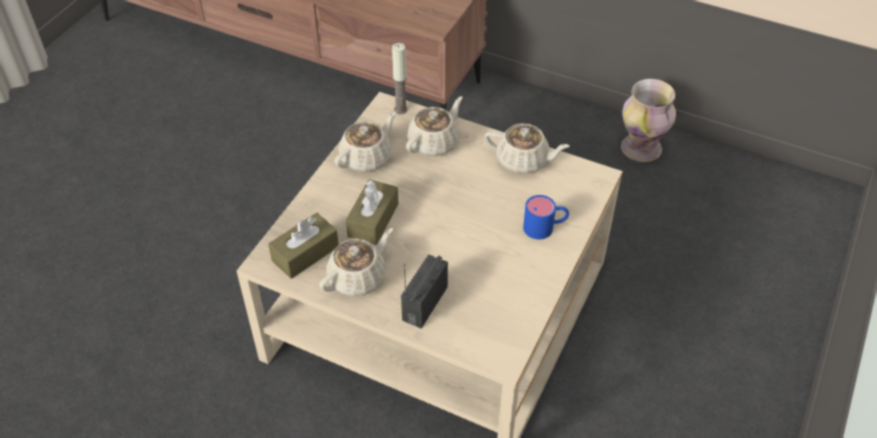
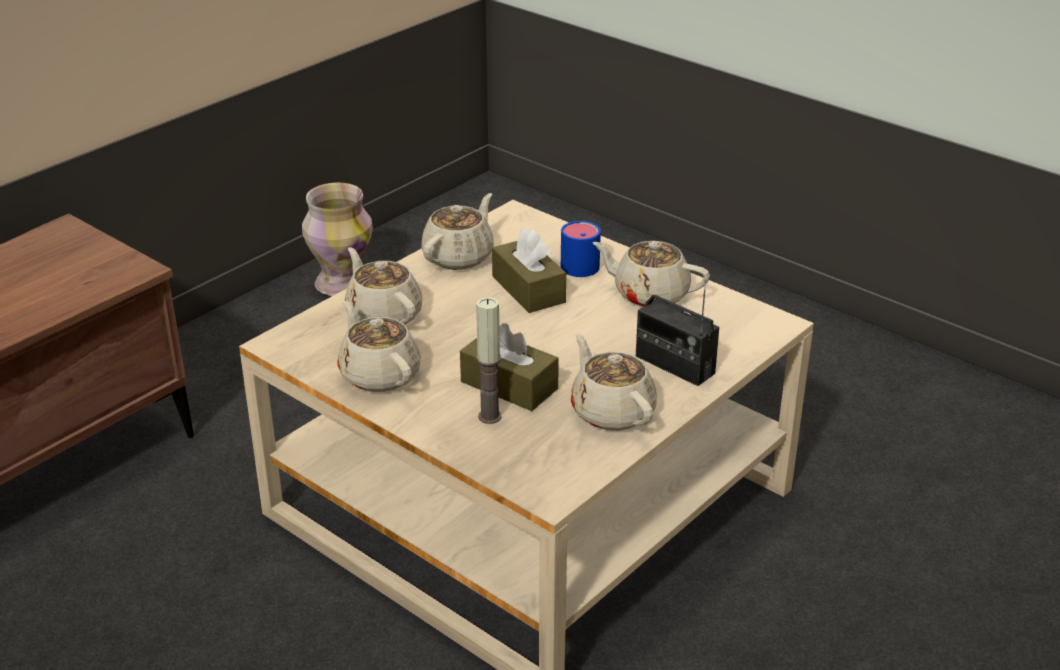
camera: 75 degrees left, 15 degrees down
(305, 253) = (548, 453): brown tissue box -> brown tissue box (528, 289)
(401, 109) = (295, 332): candle -> candle (490, 416)
(515, 274) = (649, 294): none -> beige teapot

